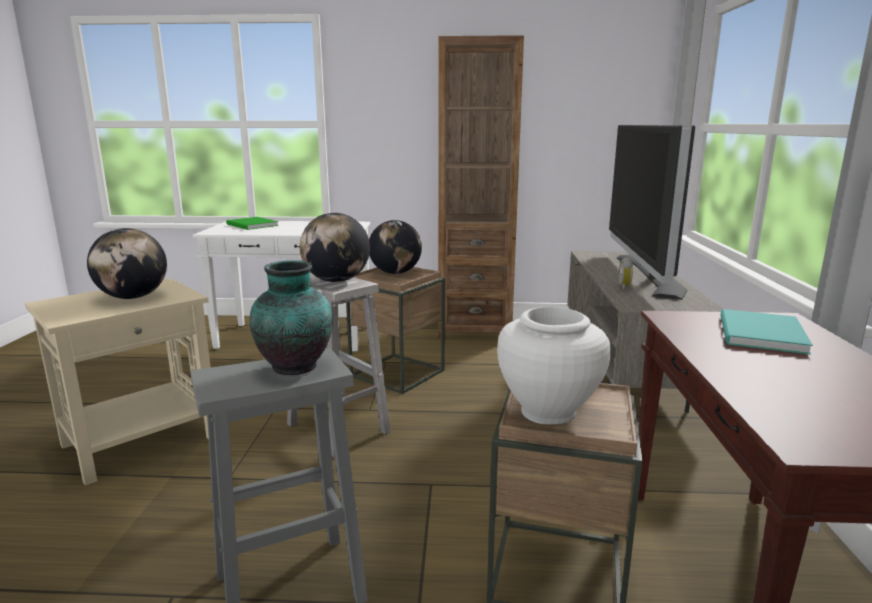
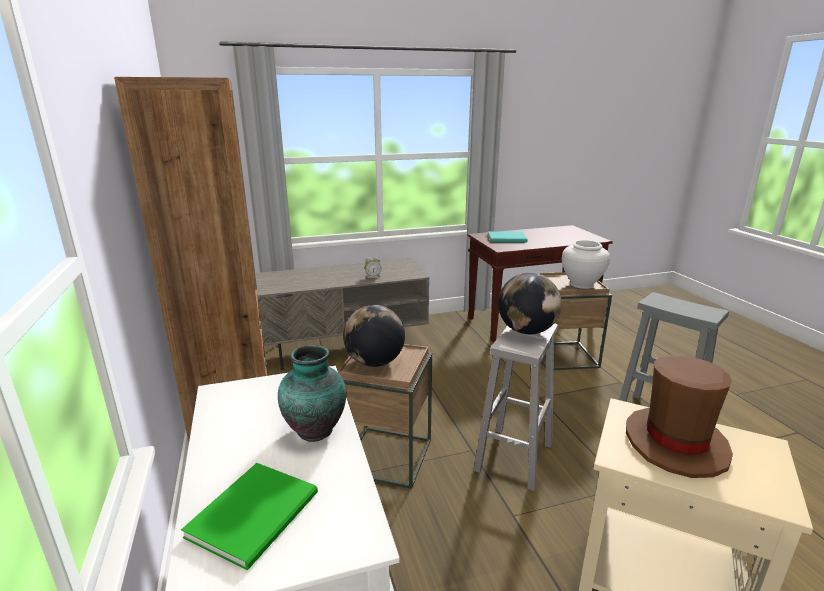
camera: 110 degrees left, 5 degrees up
(133, 297) = (676, 443): globe -> brown hat
(296, 367) = (669, 302): vase -> vase (316, 429)
(647, 275) = (333, 272): television -> none

